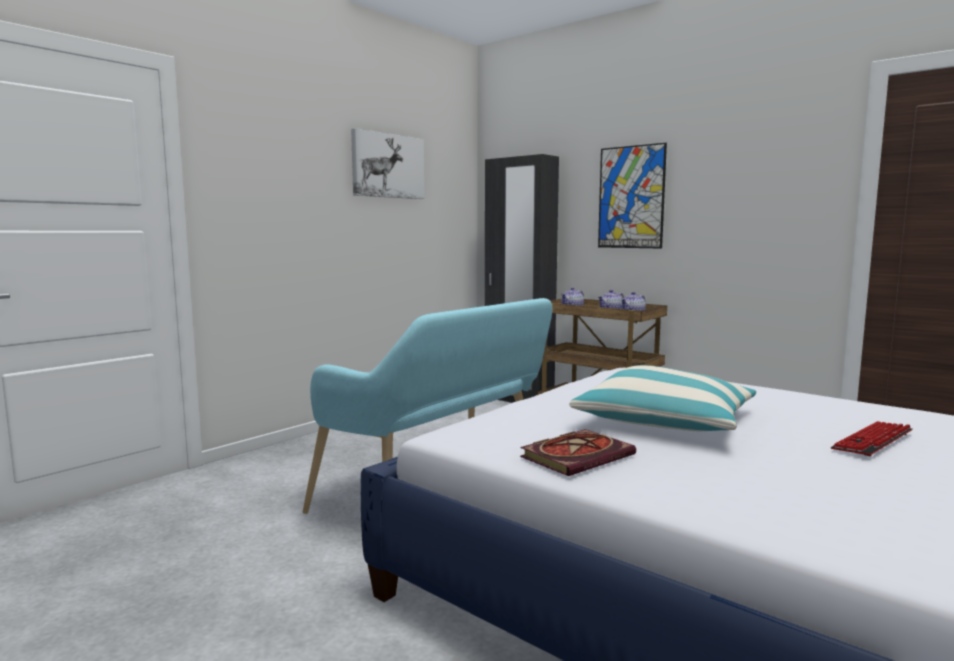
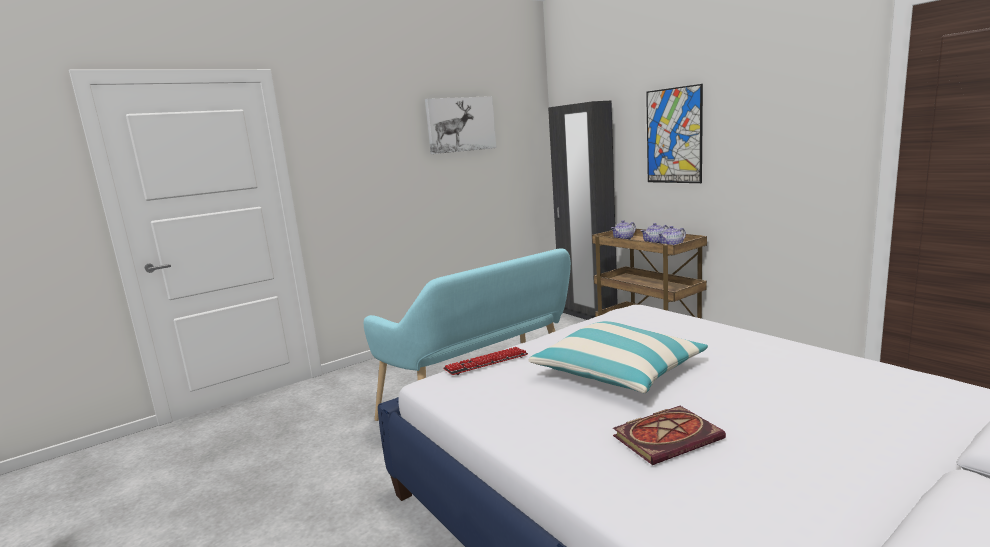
camera: 15 degrees right, 5 degrees up
(578, 455) = (516, 408): book -> book (668, 436)
(872, 441) = (790, 402): keyboard -> keyboard (486, 363)

